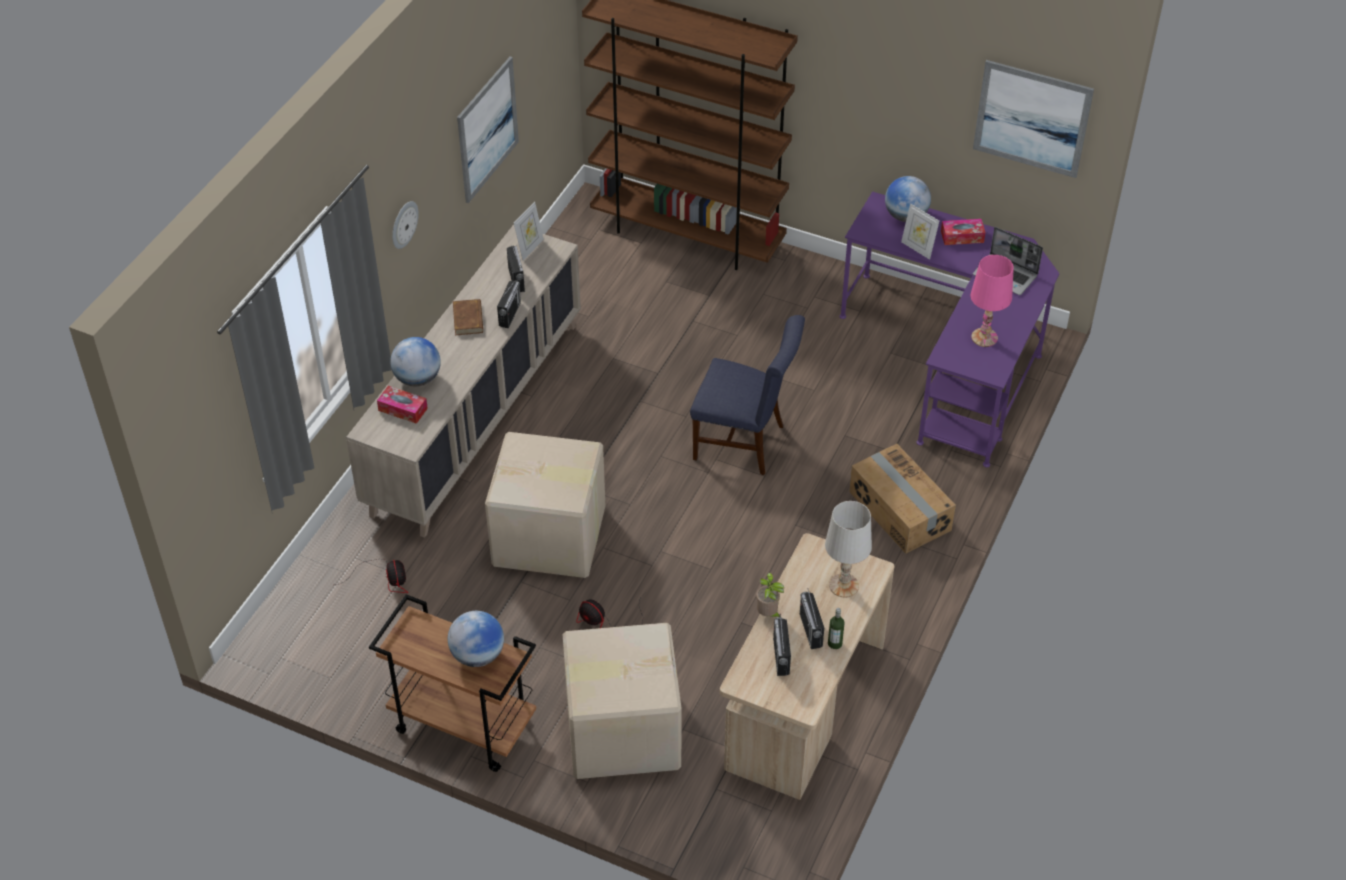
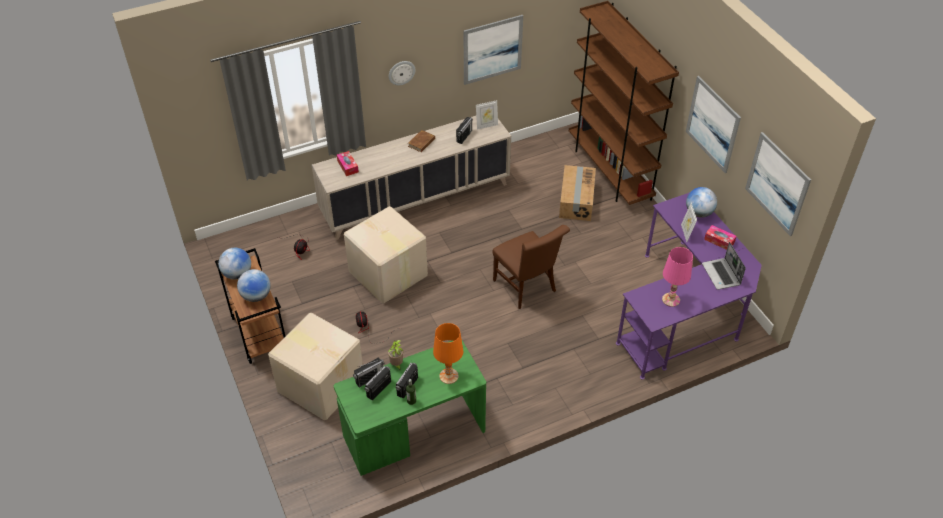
camera: 40 degrees right, 0 degrees up
(417, 379) = (369, 157): globe -> globe (237, 274)
(509, 314) = (442, 150): radio -> radio (369, 378)
(745, 443) = (527, 288): blue chair -> brown chair
(803, 706) = (414, 433): beige desk -> green desk
(844, 585) = (449, 376): white table lamp -> orange table lamp
(882, 85) = (712, 124): none -> picture
(899, 511) = (568, 371): cardboard box -> cardboard box (576, 200)

